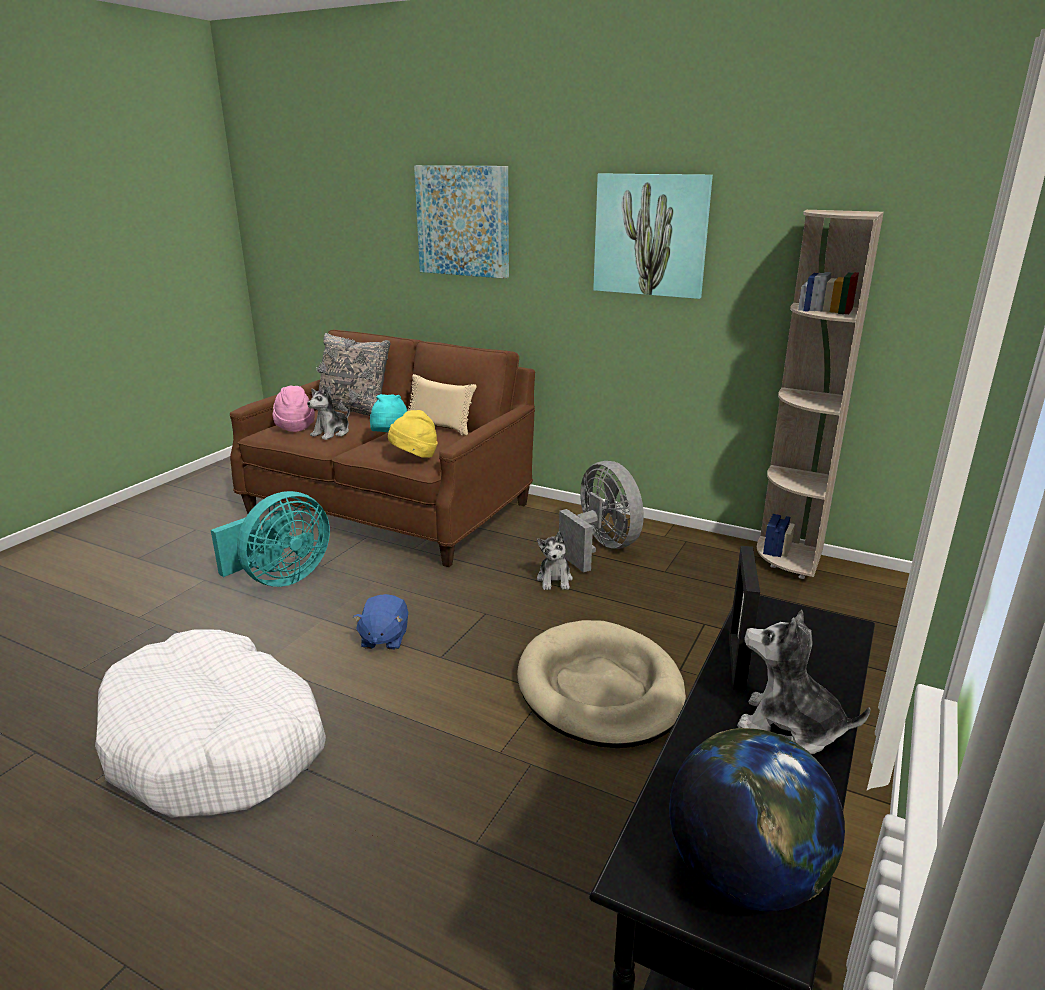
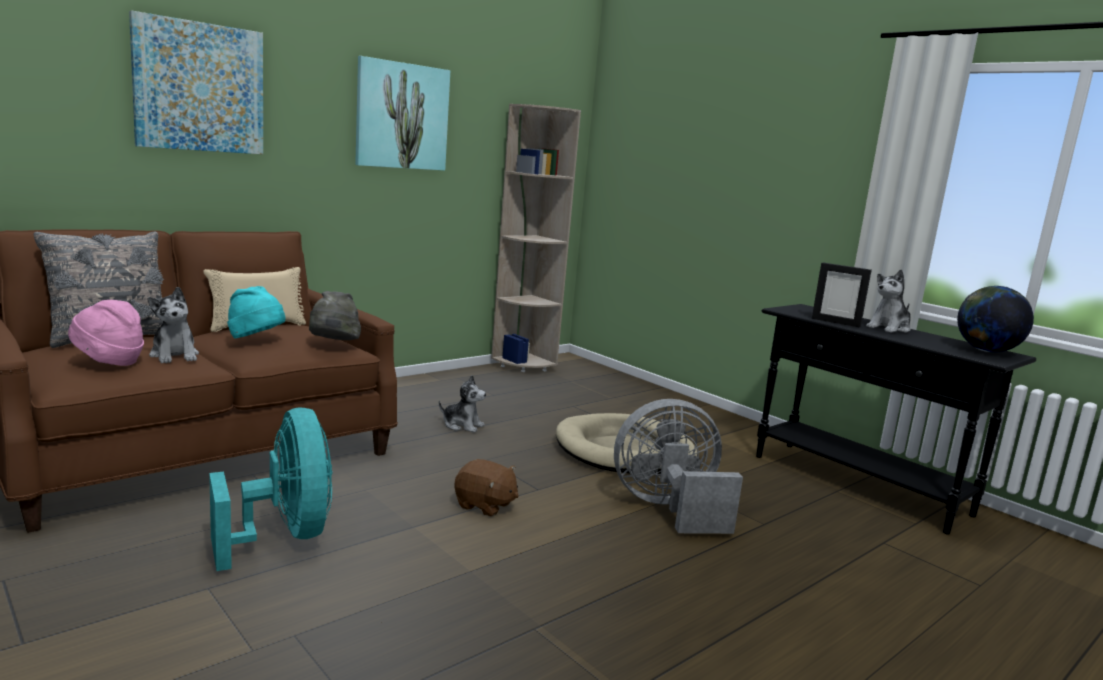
camera: 70 degrees left, 10 degrees down
(217, 743) = (597, 612): white dog bed -> none
(384, 638) = (485, 505): blue plush toy -> brown plush toy
(414, 456) = (333, 344): yellow hat -> grey hat
(600, 548) = (432, 400): grey fan -> grey fan (669, 509)

